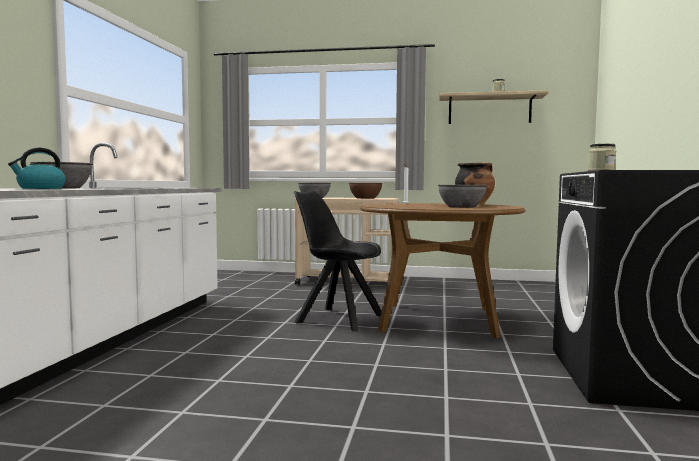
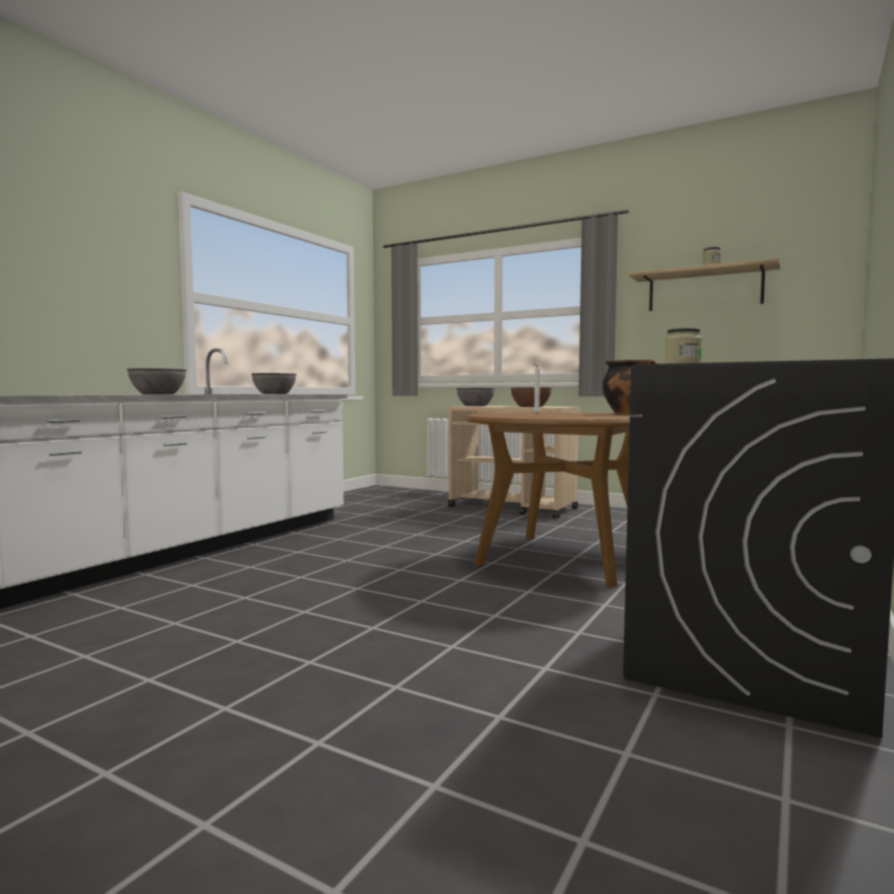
camera: 20 degrees right, 0 degrees up
(40, 188) = (121, 394): kettle -> none
(337, 319) = (445, 547): black chair -> none
(461, 207) = (581, 416): grey bowl -> grey bowl (274, 394)

